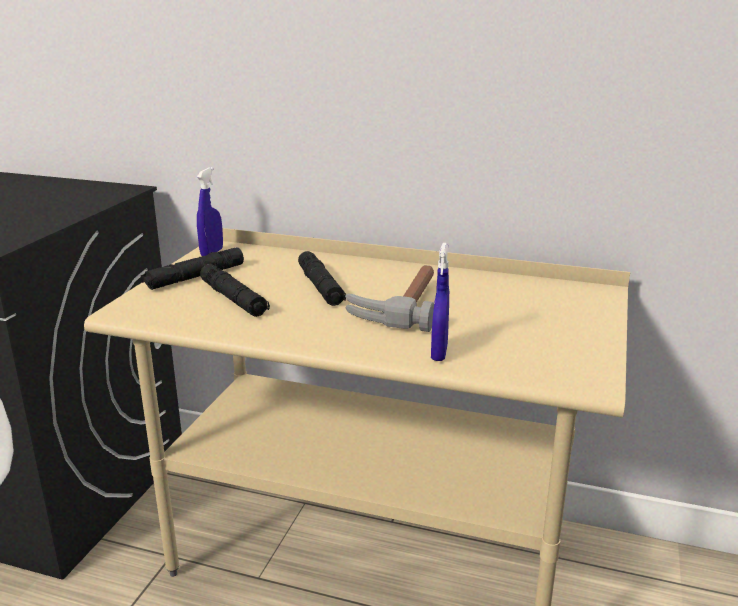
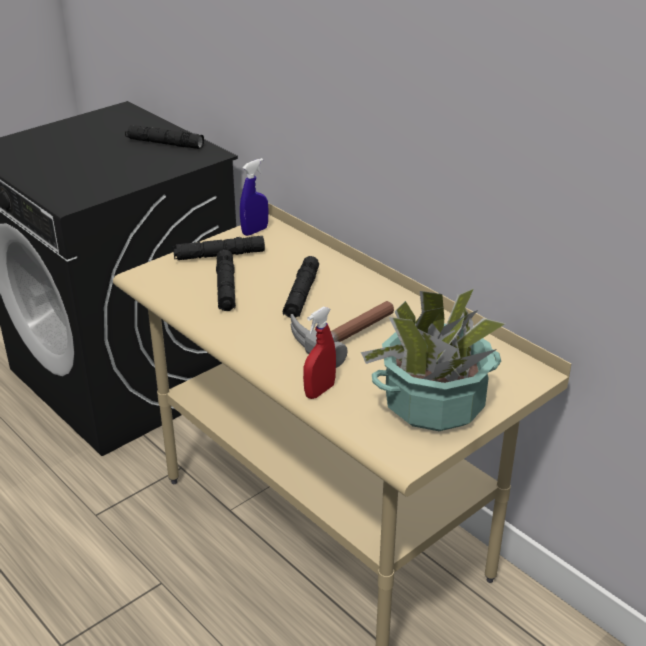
camera: 30 degrees right, 10 degrees up
(61, 189) = (165, 143): none -> black flashlight
(439, 353) = (319, 391): blue spray bottle -> red spray bottle
(555, 333) = (434, 404): none -> potted plant

